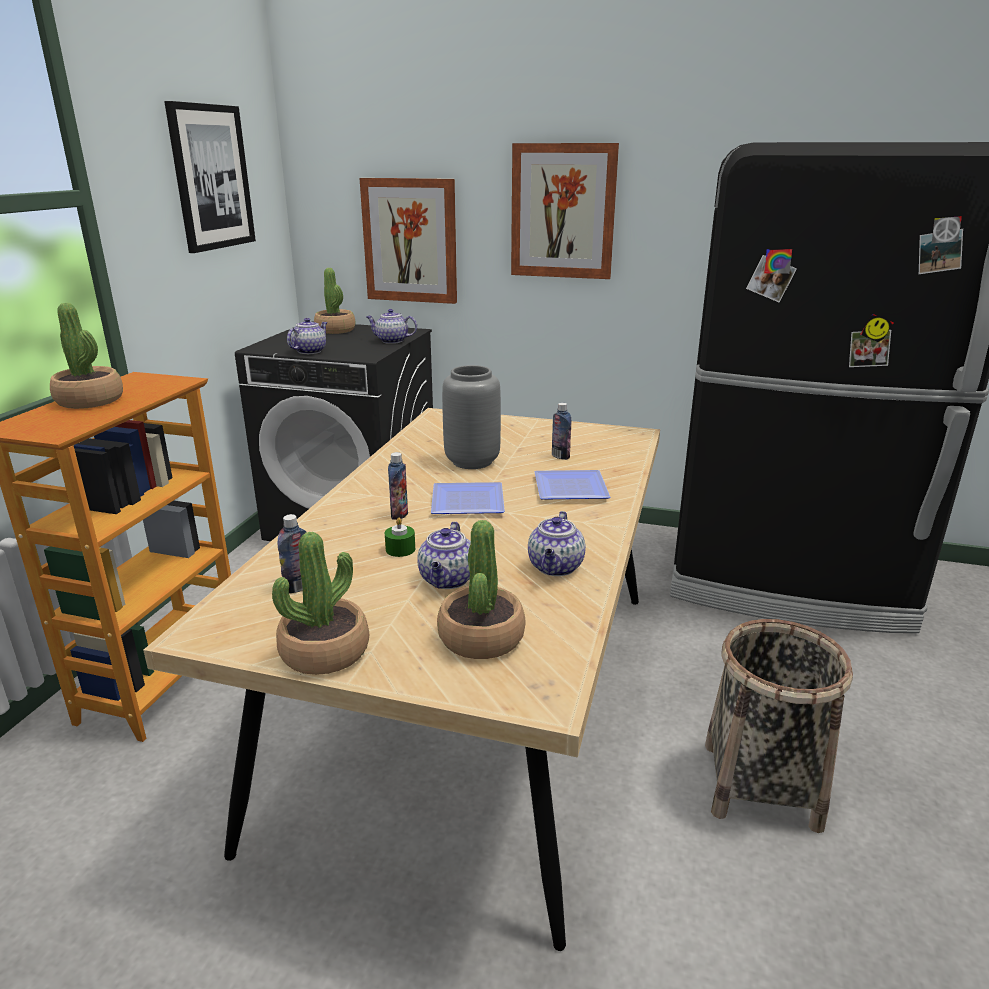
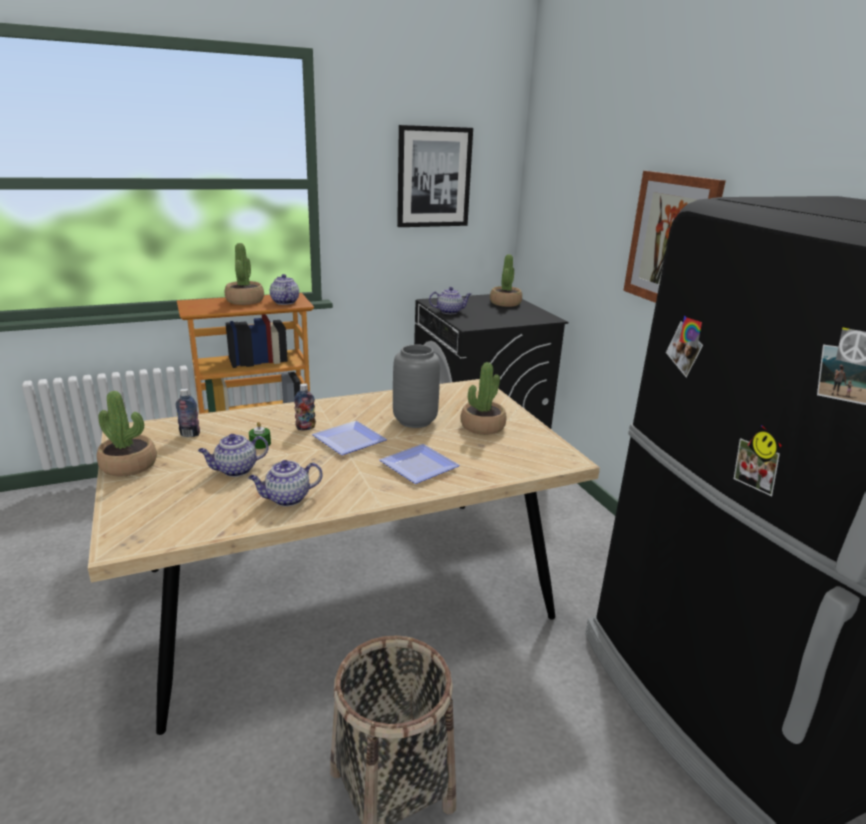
camera: 50 degrees right, 0 degrees up
(391, 341) = (514, 321): teapot -> teapot (284, 302)
(410, 241) = (573, 244): picture -> none
(481, 637) = (175, 502): potted plant -> potted plant (482, 426)
(560, 456) = (472, 445): bottle -> none

